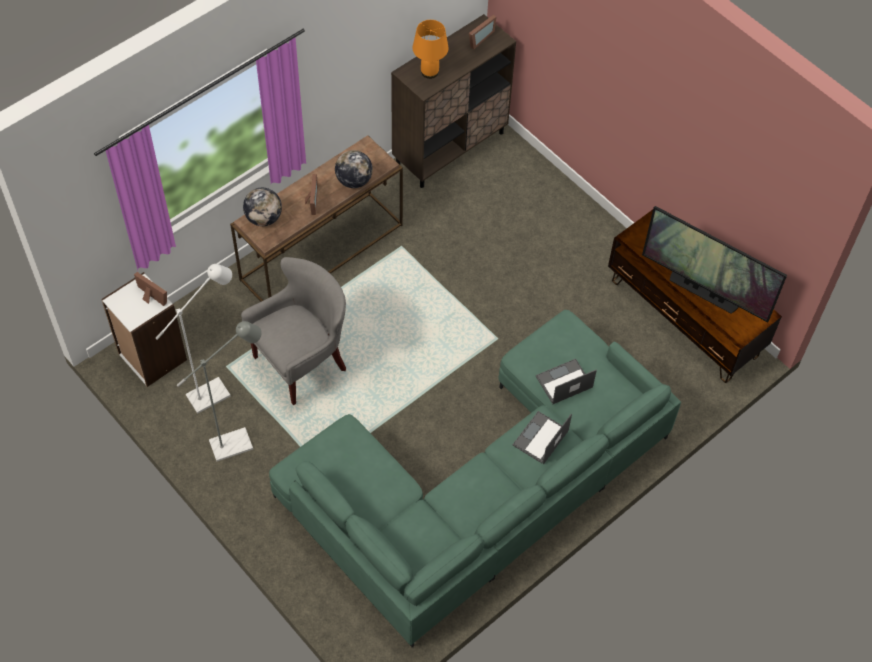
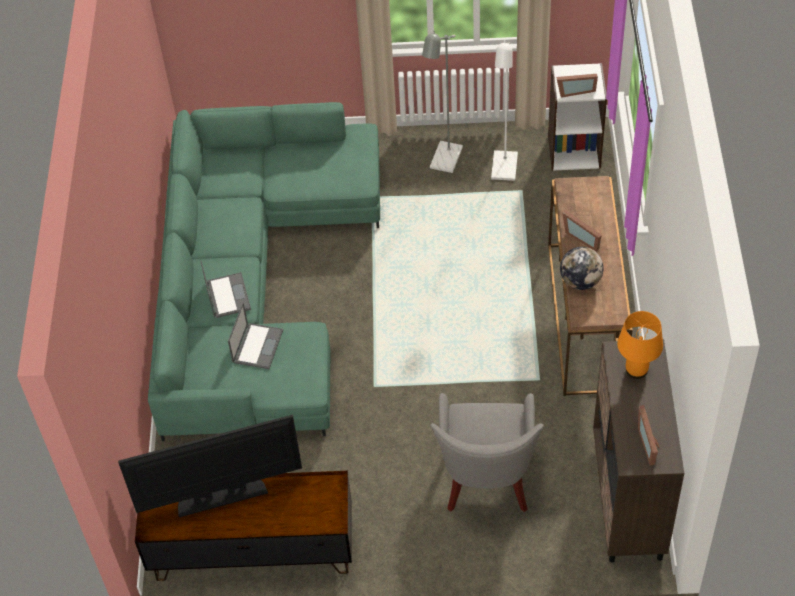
camera: 135 degrees right, 5 degrees down
(264, 218) = (593, 196): globe -> none
(303, 363) = (479, 239): grey armchair -> grey armchair (486, 481)

